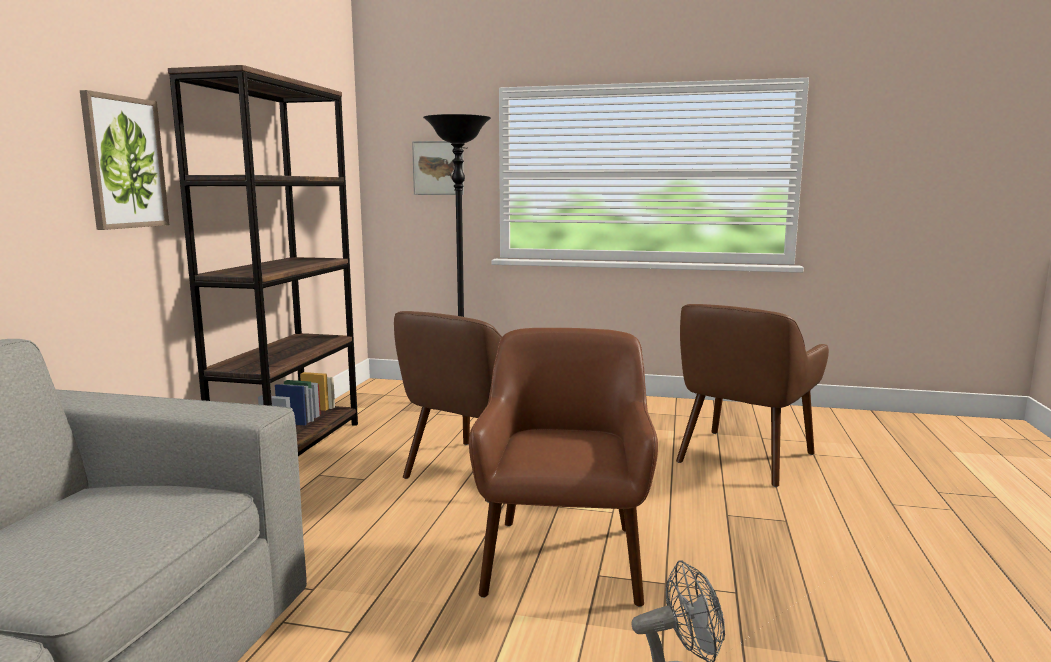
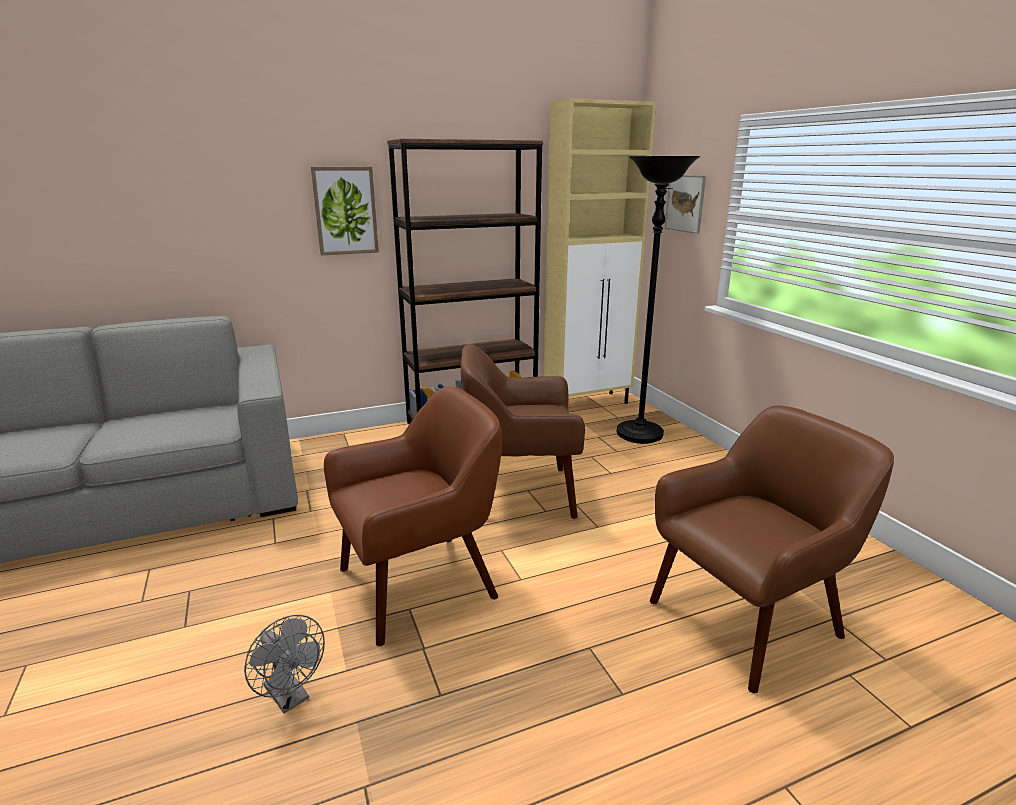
camera: 55 degrees right, 10 degrees up
(367, 396) = (588, 403): none -> beige cabinet
(742, 458) = (747, 620): brown armchair -> brown armchair turned 150 degrees clockwise

